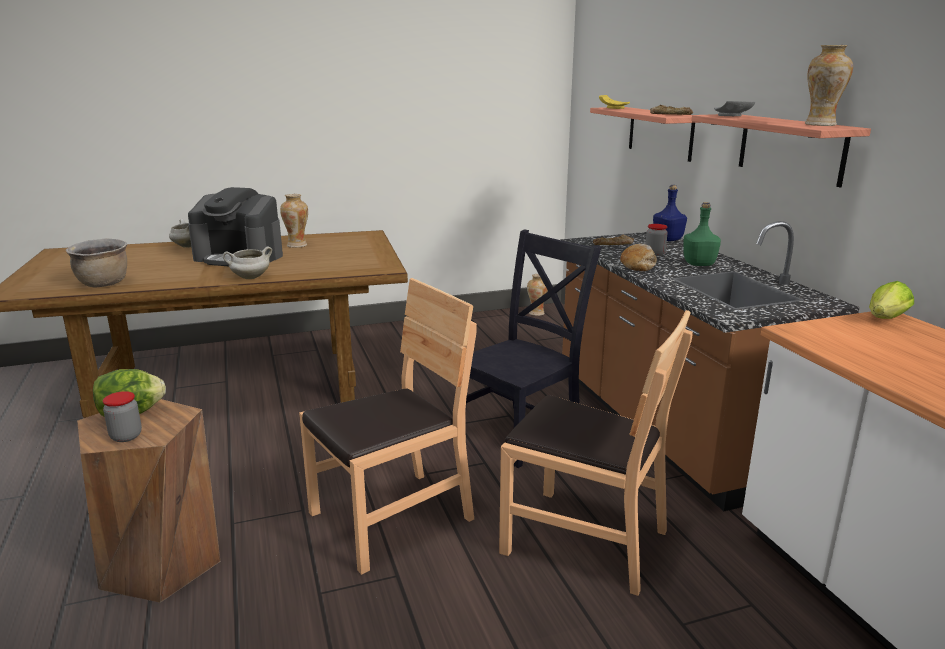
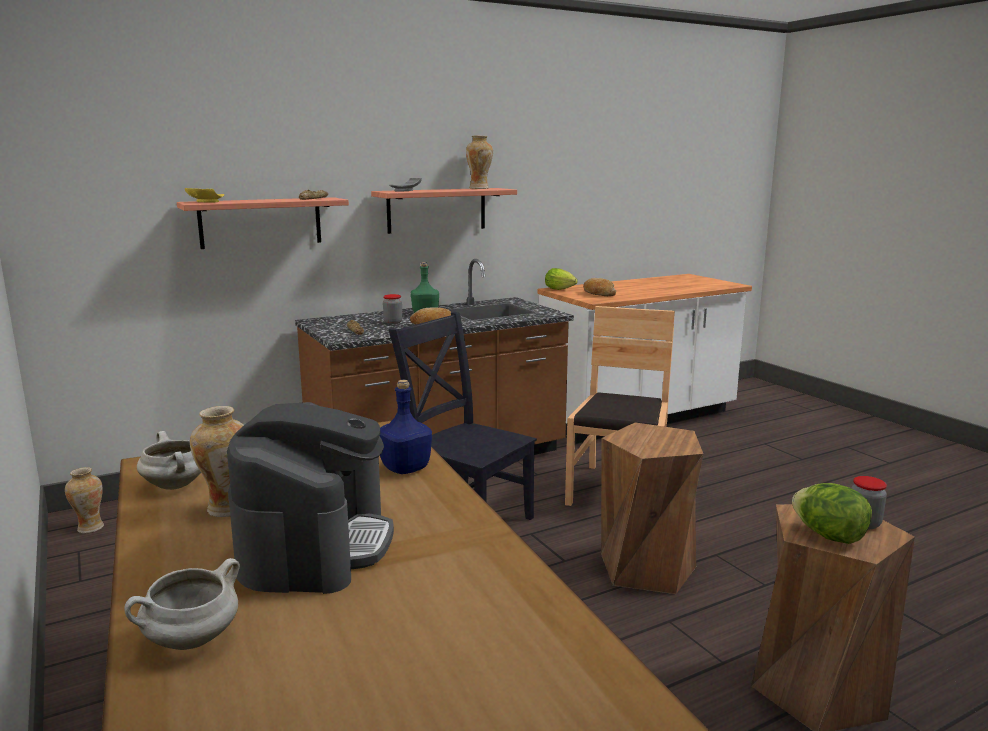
camera: 100 degrees left, 5 degrees down
(104, 284) = (546, 642): brown cooking pot -> none
(250, 278) = (455, 504): white cooking pot -> white cooking pot (176, 486)
(391, 518) = (647, 568): brown chair -> brown stool
(667, 239) = (337, 319): blue bottle -> blue bottle (406, 469)
(861, 339) = (598, 294): none -> bread

